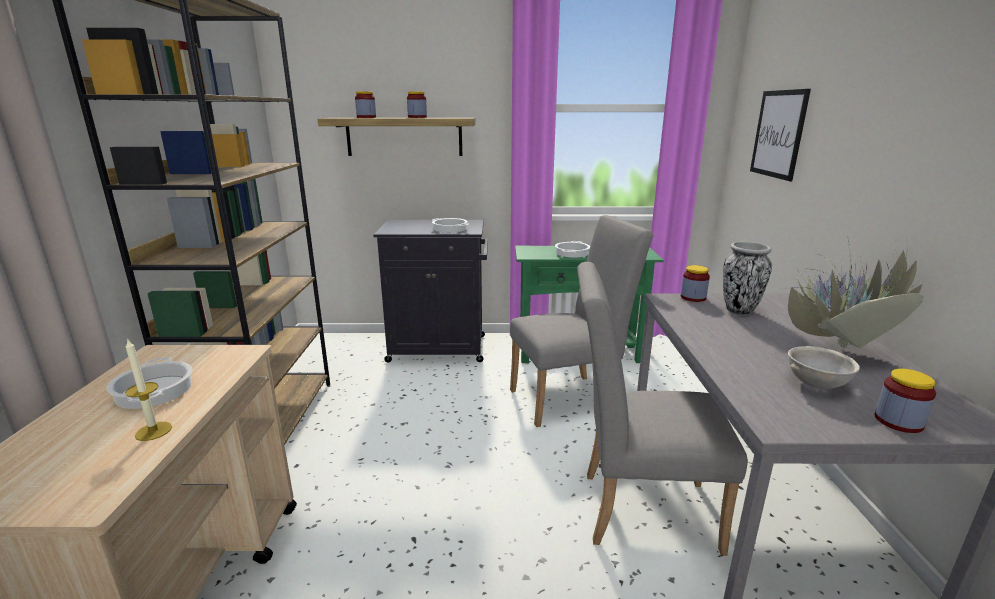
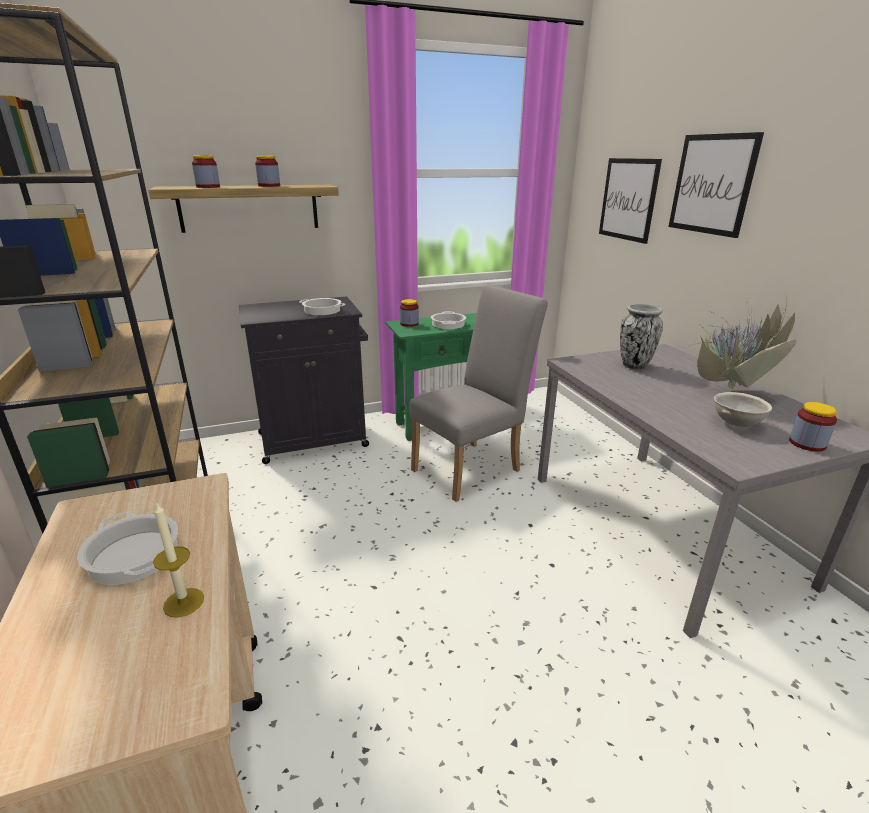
camera: 20 degrees left, 5 degrees up
(637, 508) = (579, 556): grey chair -> none
(693, 297) = (589, 358): jar -> jar (409, 324)
(856, 113) = (712, 184): none -> picture

